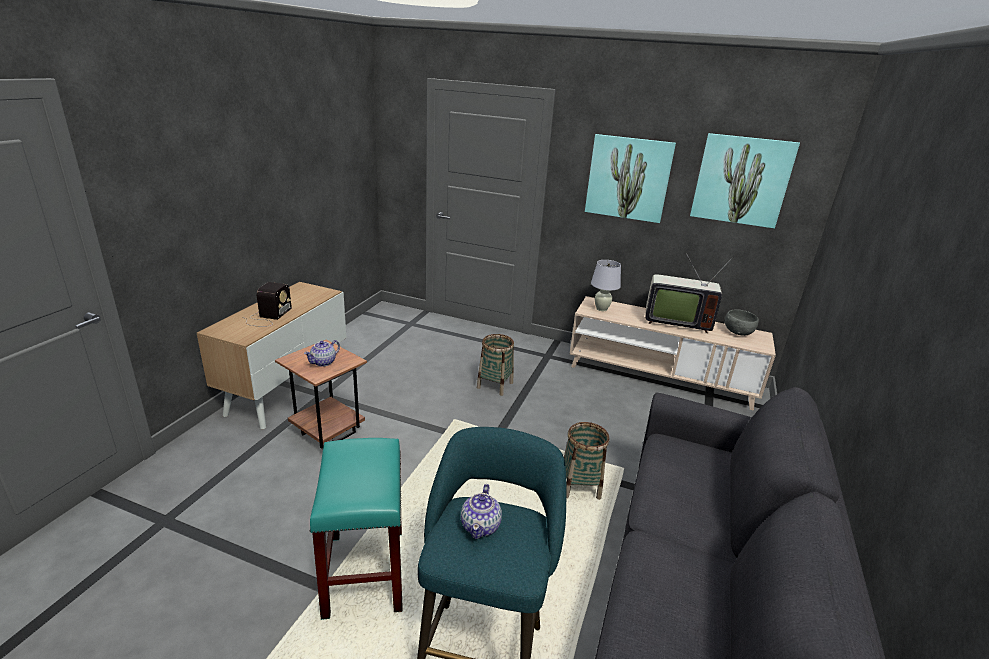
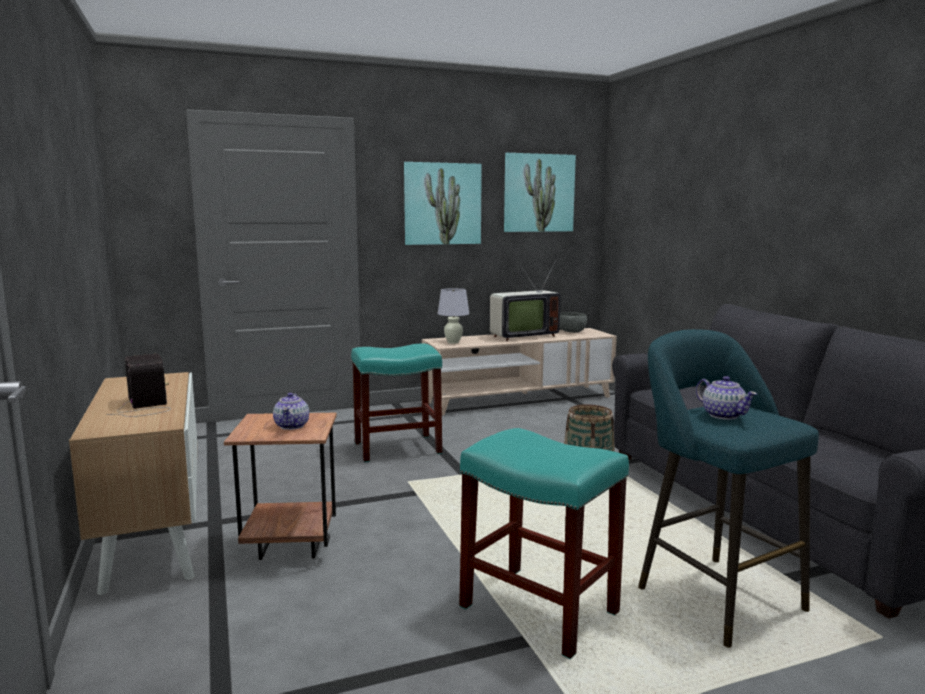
camera: 40 degrees left, 15 degrees down
(495, 385) = (398, 448): basket -> turquoise stool

